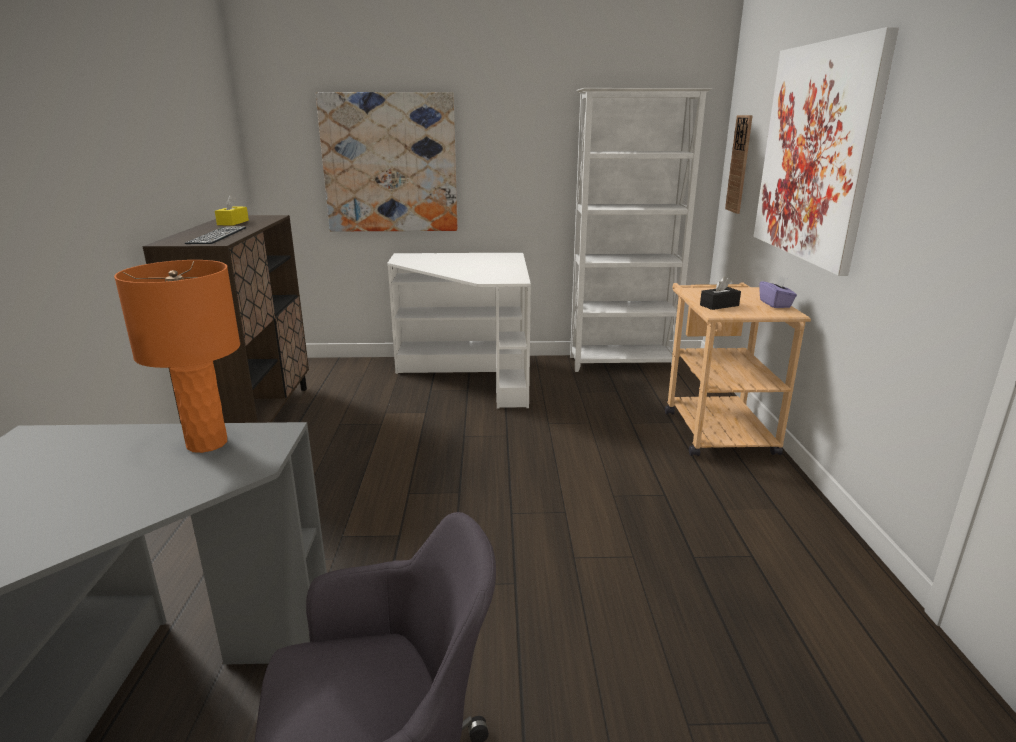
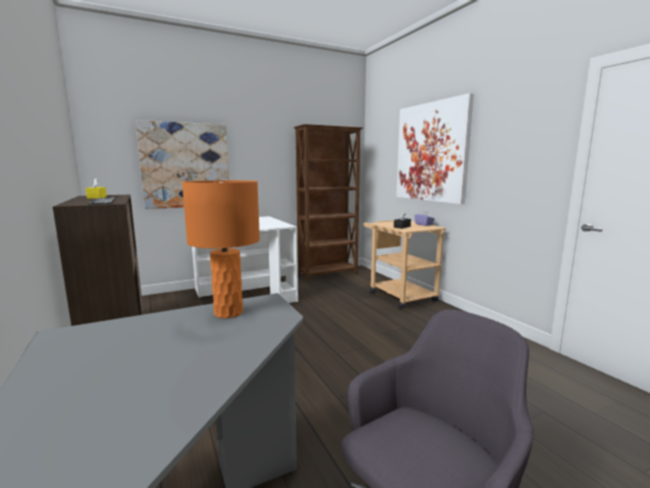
camera: 25 degrees left, 10 degrees down
(623, 364) = (328, 274): white bookcase -> brown bookcase
(739, 164) = (376, 165): wall clock -> none

